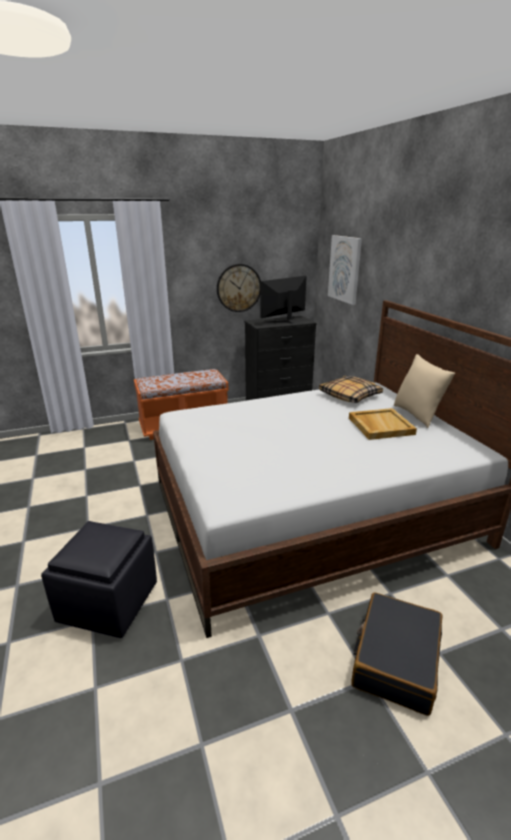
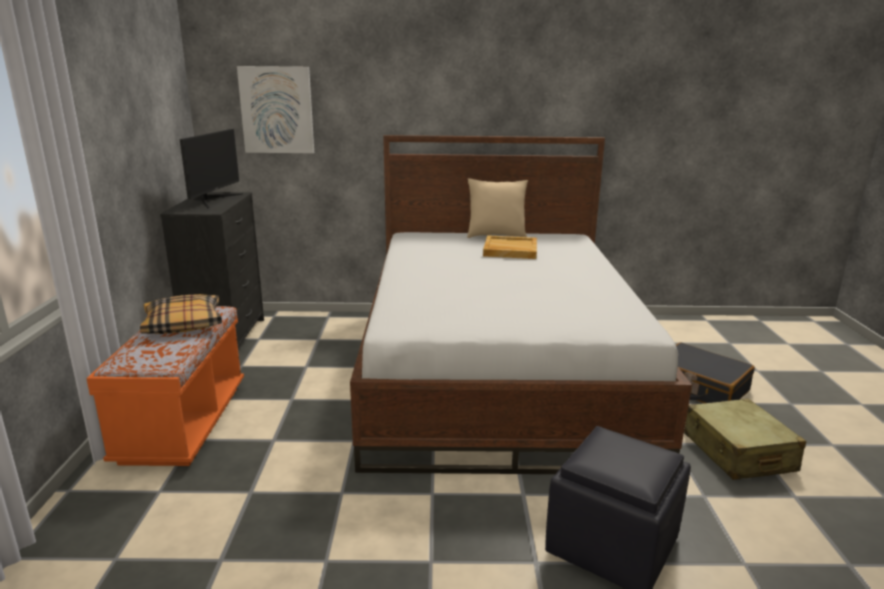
camera: 70 degrees left, 5 degrees down
(238, 288) = (140, 160): wall clock -> none
(266, 693) = (738, 453): none -> beige suitcase
(284, 321) = (212, 200): monitor -> monitor turned 150 degrees counterclockwise
(349, 396) = (426, 246): pillow -> pillow (183, 324)

